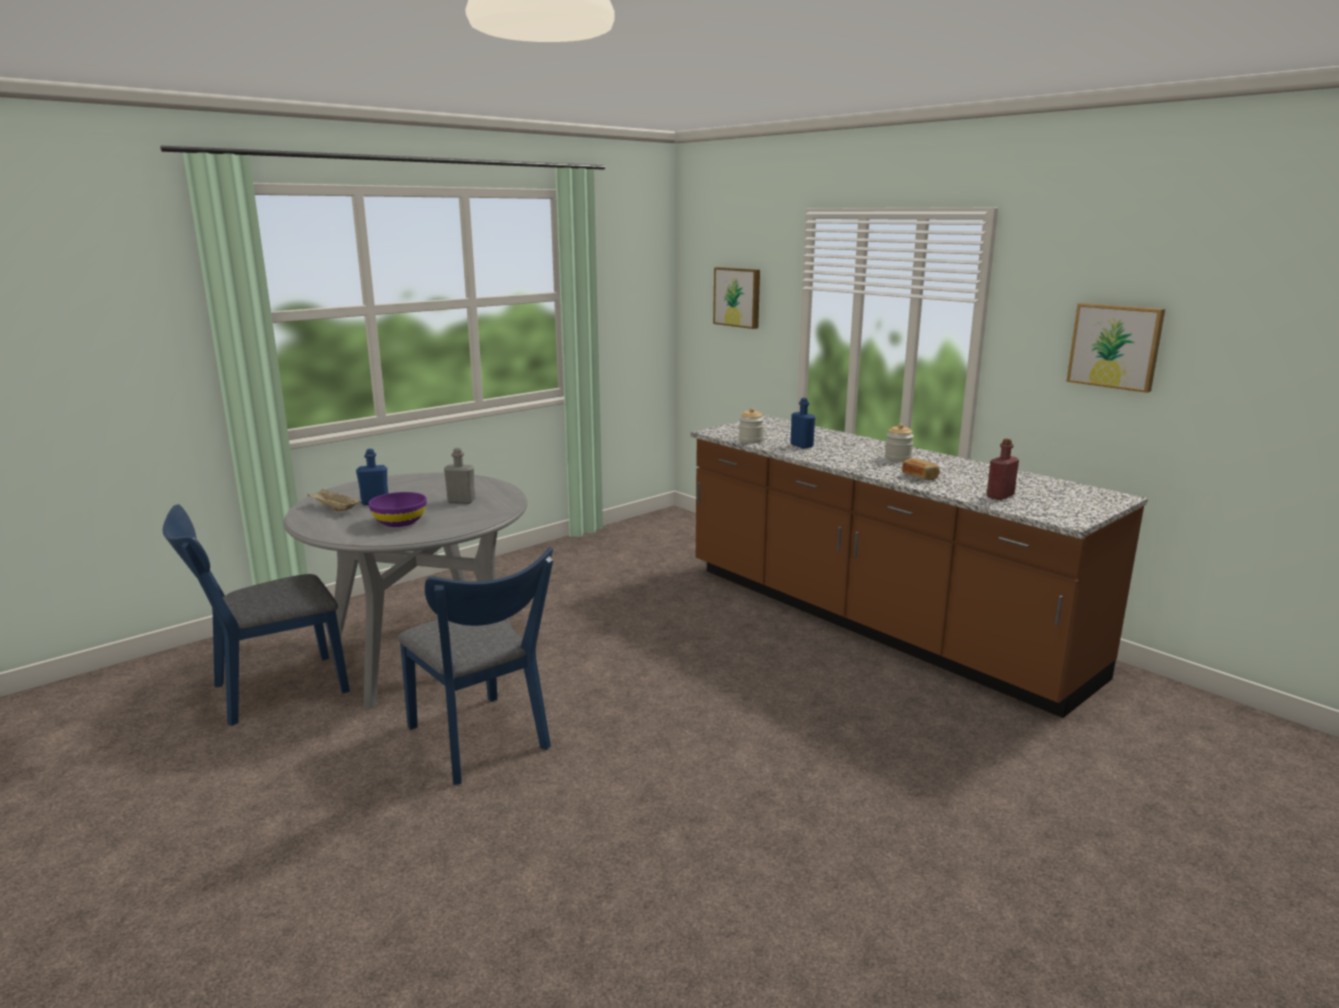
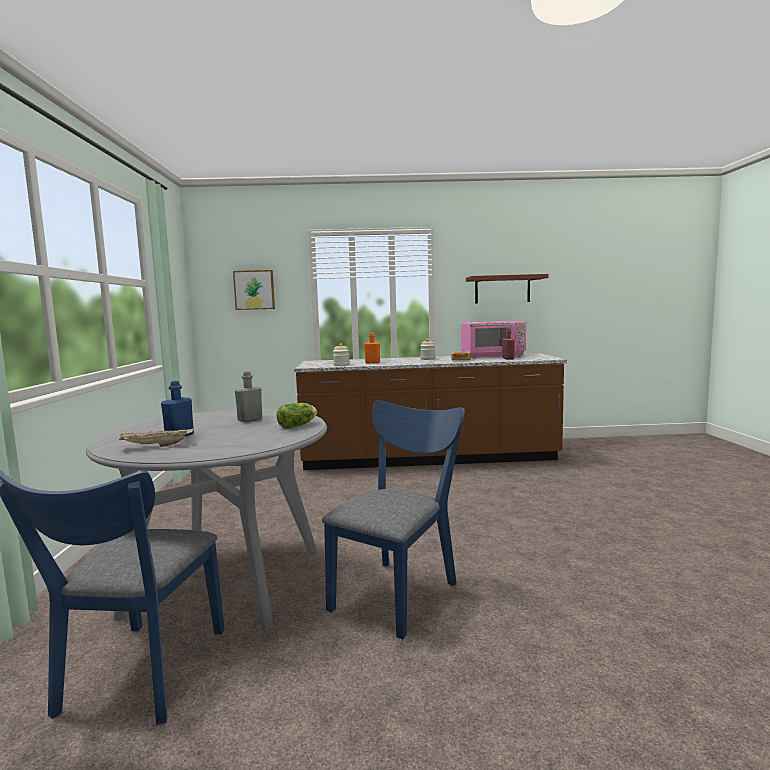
camera: 50 degrees left, 10 degrees down
(399, 522) = (251, 435): purple bowl -> none
(456, 524) = (299, 425): none -> lettuce
(482, 743) = (399, 591): blue chair -> blue chair turned 60 degrees counterclockwise
(801, 445) = (372, 362): blue bottle -> orange bottle
(1019, 481) = (493, 356): none -> pink microwave
(1115, 346) = (502, 289): picture -> brown shelf

